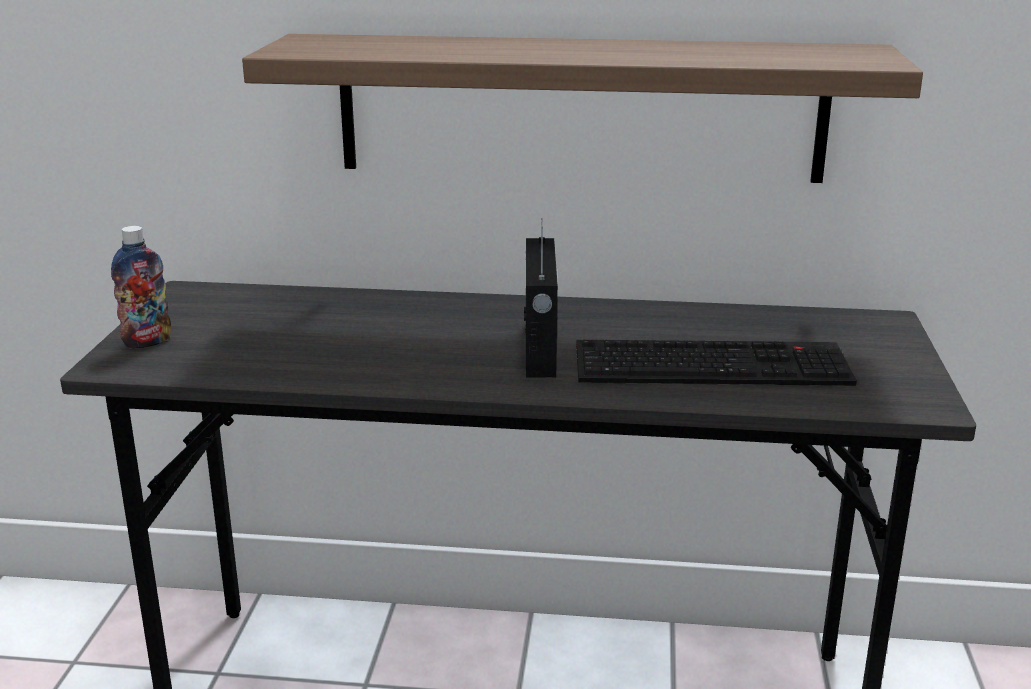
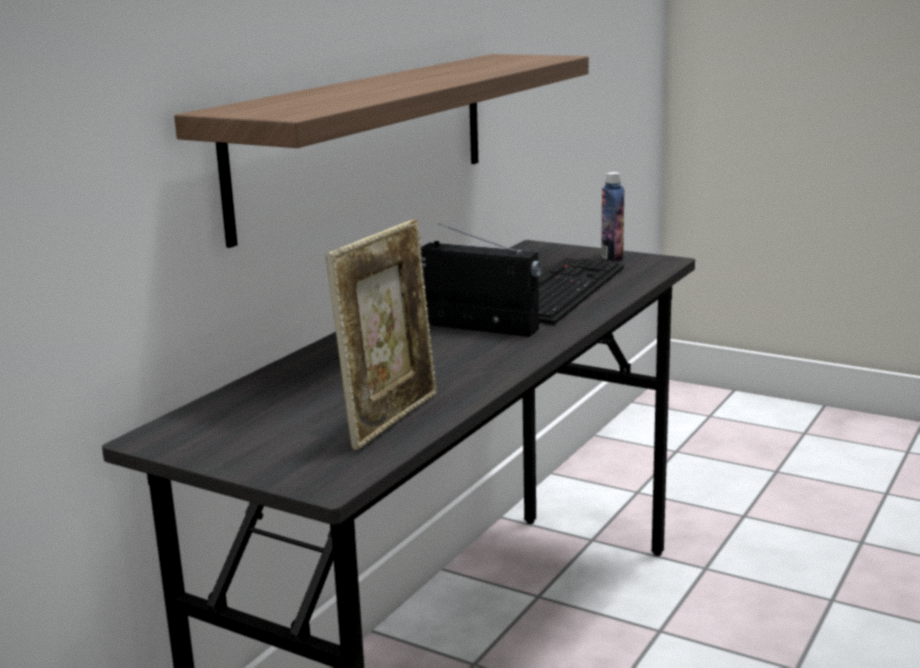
camera: 65 degrees left, 5 degrees down
(147, 341) = (282, 462): bottle -> bottle (612, 257)
(254, 360) = (391, 419): none -> picture frame

